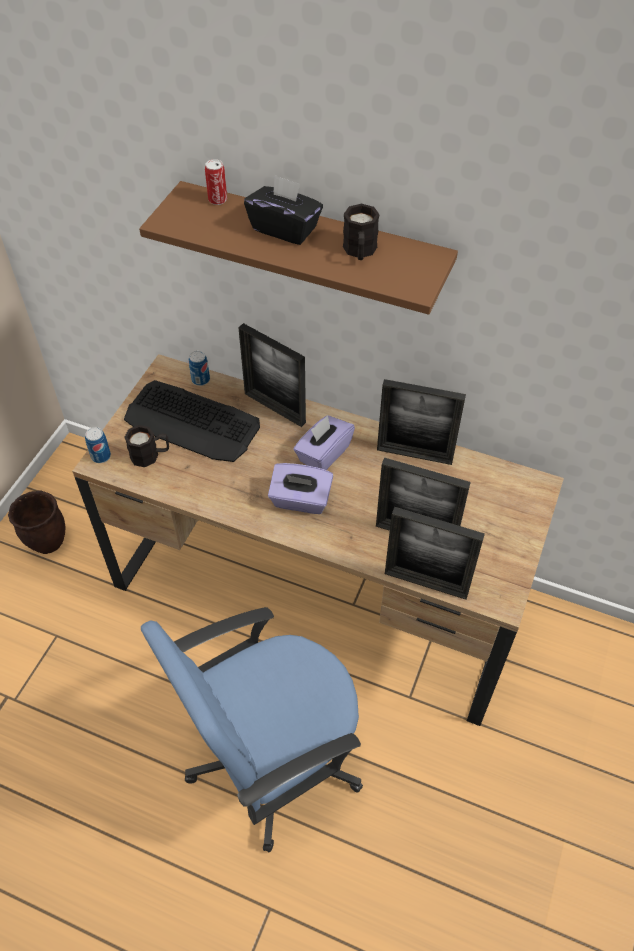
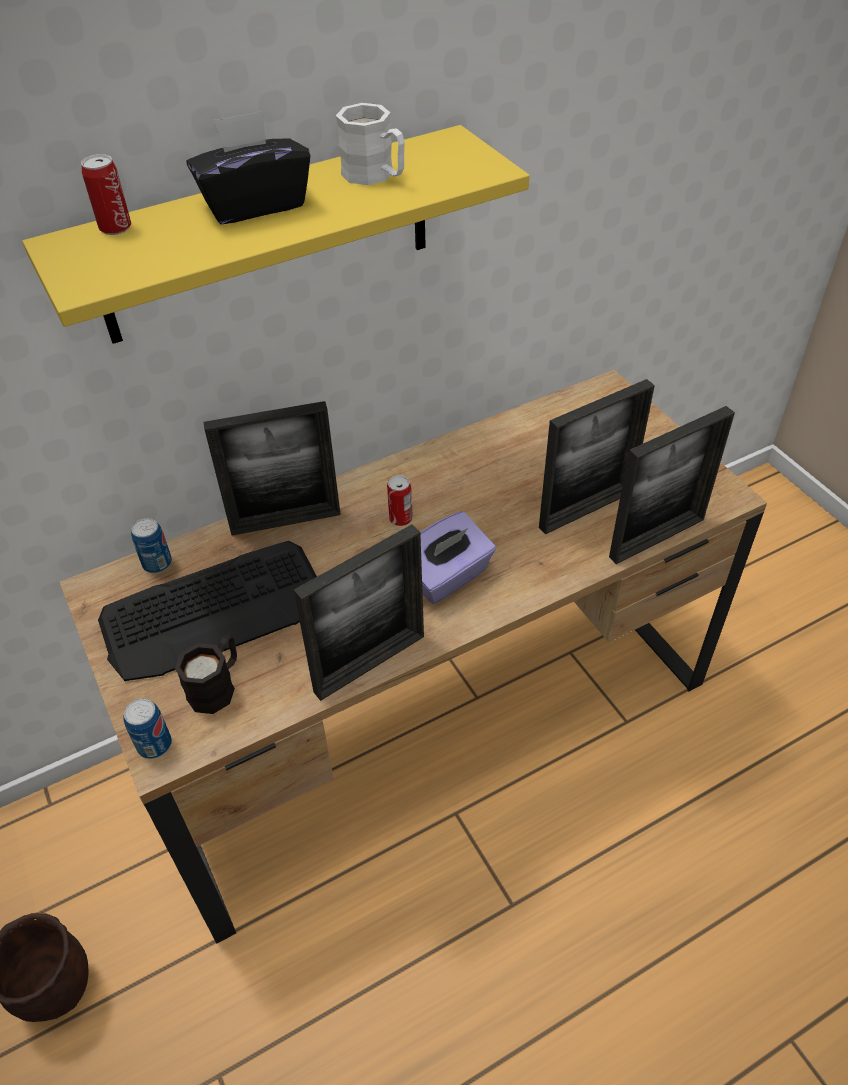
camera: 50 degrees left, 5 degrees down
(271, 758) = (603, 909): blue office chair -> none
(313, 247) = (268, 237): brown shelf -> yellow shelf
(323, 454) = (400, 518): purple tissue box -> can
(360, 252) = (375, 176): black mug -> white mug
(414, 454) = (479, 449): picture frame -> picture frame (370, 664)

